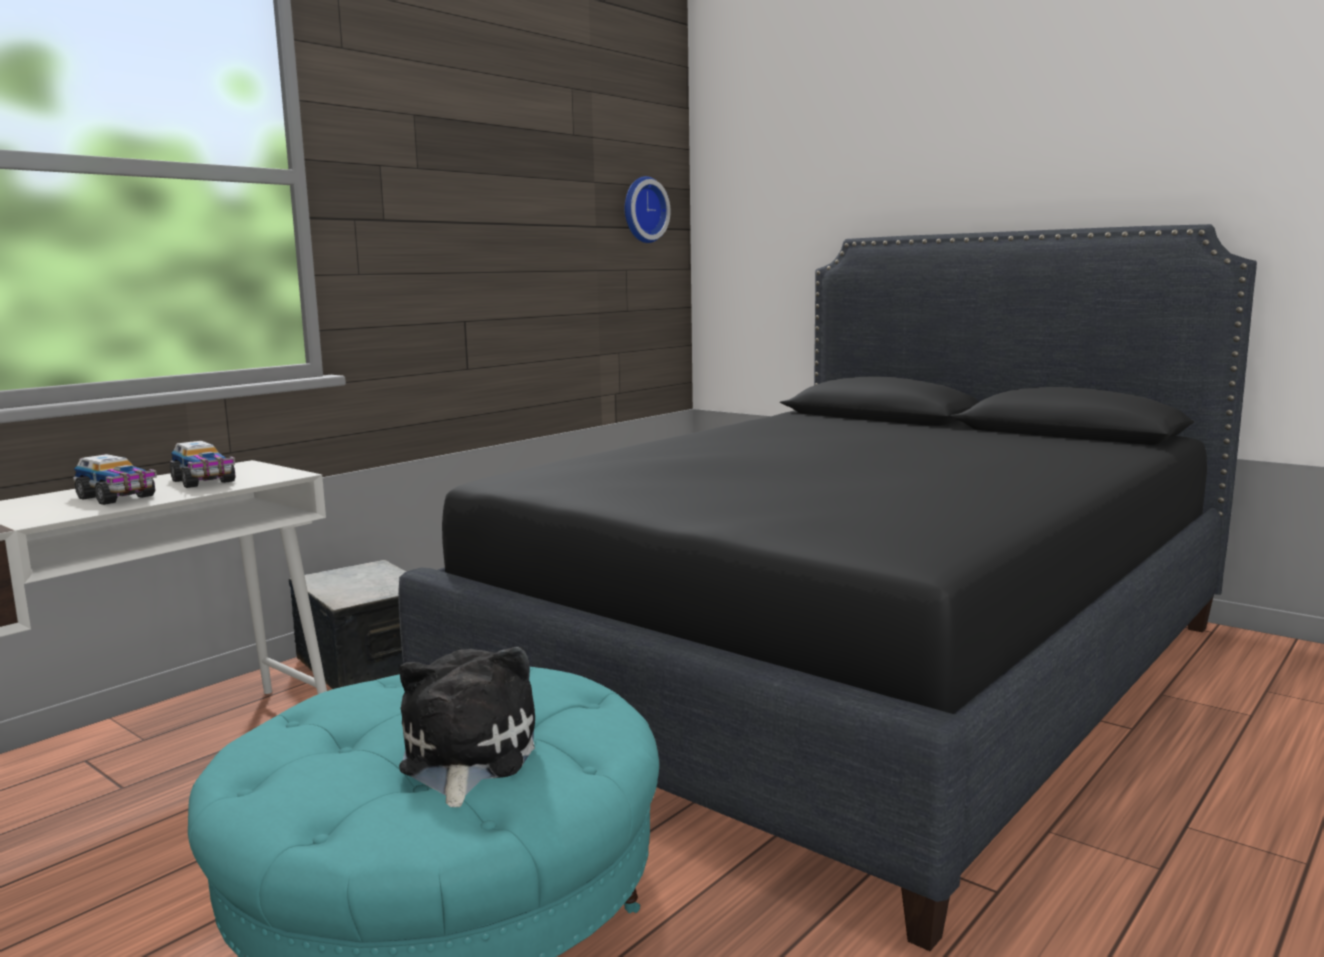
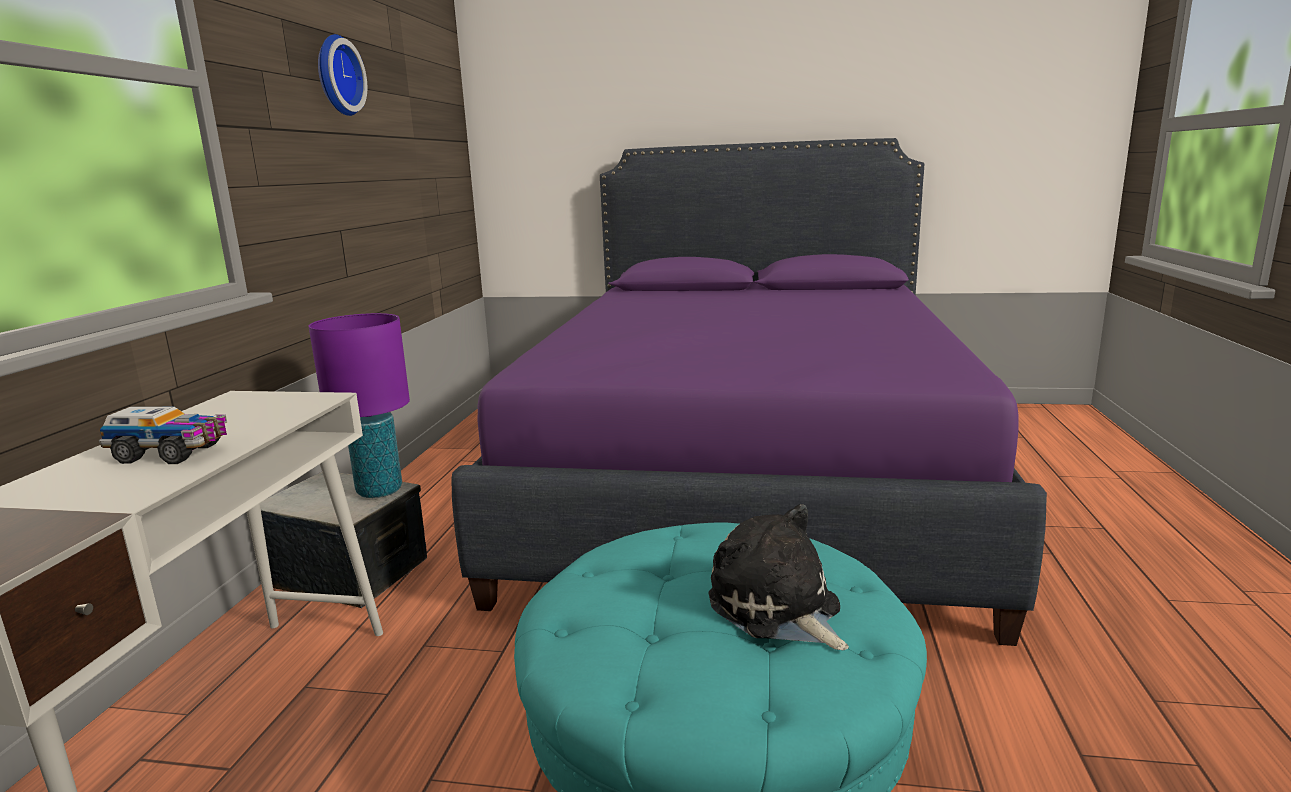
camera: 30 degrees left, 5 degrees up
(204, 481) = (237, 419): toy truck -> none
(397, 586) = (380, 491): none -> purple table lamp
(642, 210) = (441, 123): wall clock -> wall clock (336, 76)
(857, 671) = (747, 478): black bed -> purple bed

